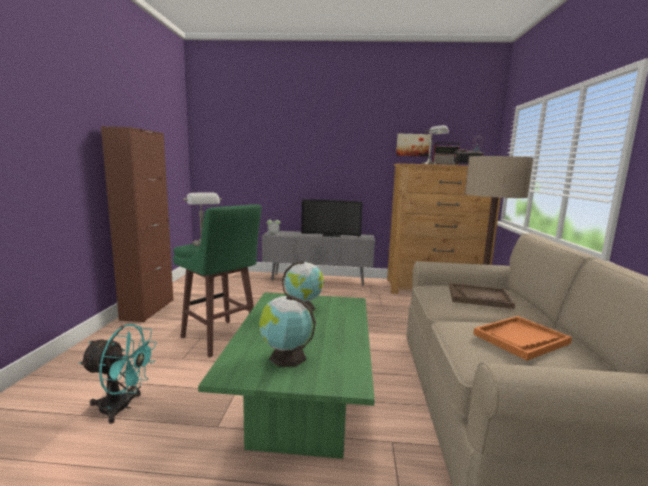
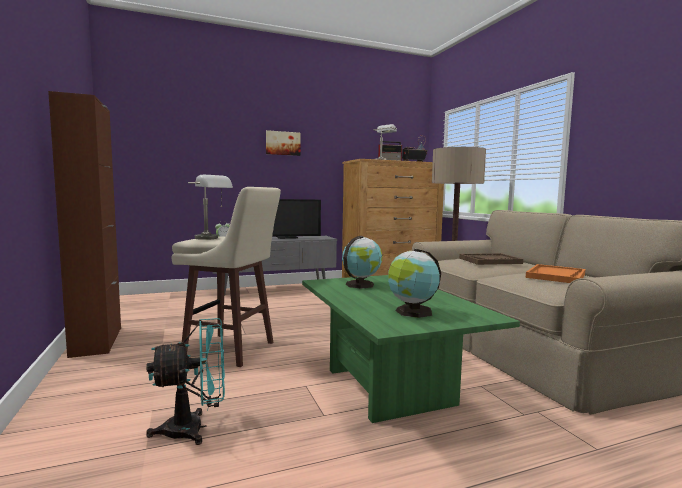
camera: 25 degrees left, 5 degrees down
(220, 338) = (231, 350): green stool -> beige stool
(413, 145) = (358, 144): picture -> picture (283, 143)

